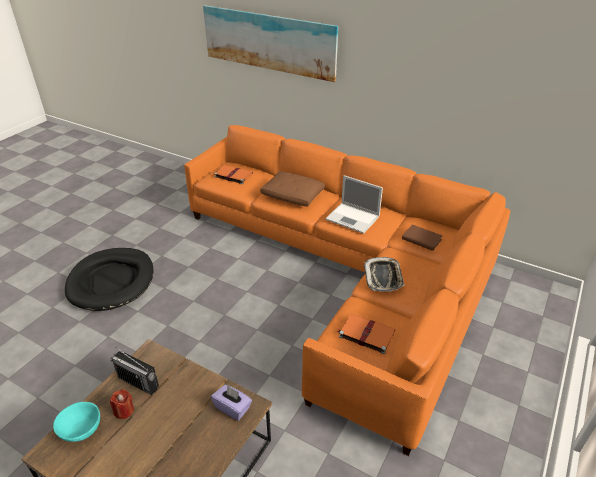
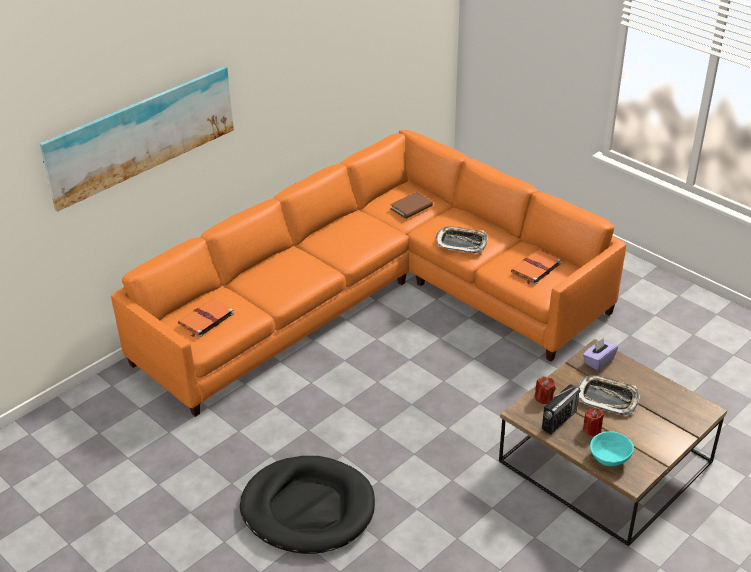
camera: 75 degrees left, 0 degrees up
(170, 367) = (544, 398): none -> red candle
(173, 421) = (607, 398): none -> tray
(293, 196) = (285, 276): brown pillow -> none
(353, 218) = (355, 241): laptop -> none

